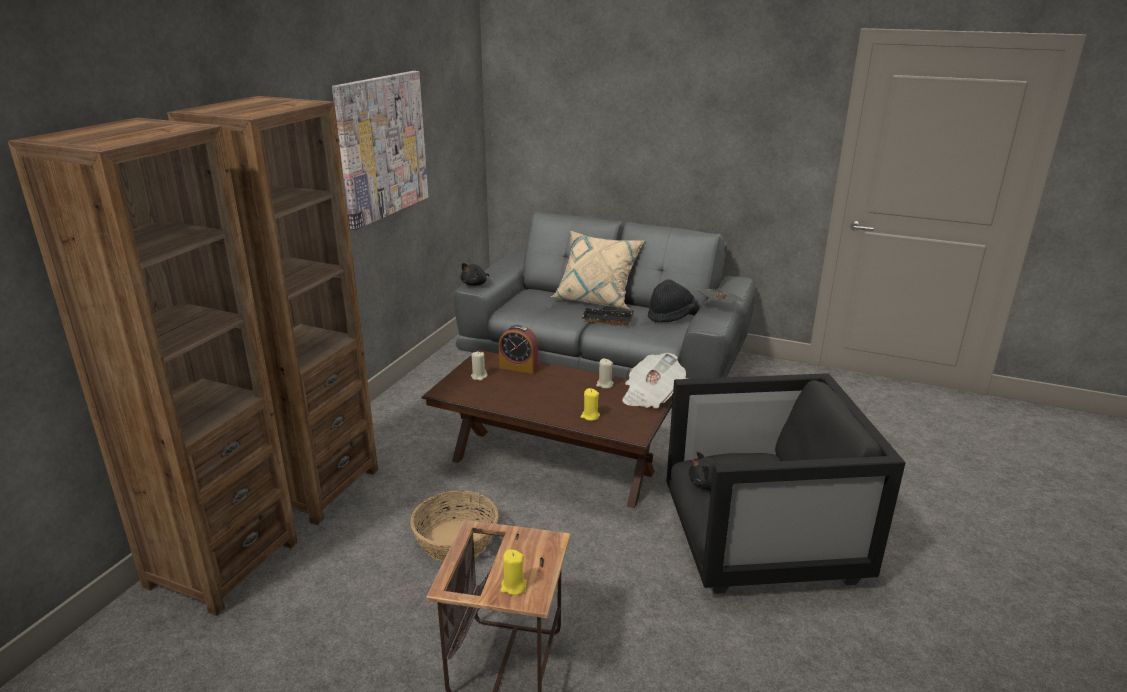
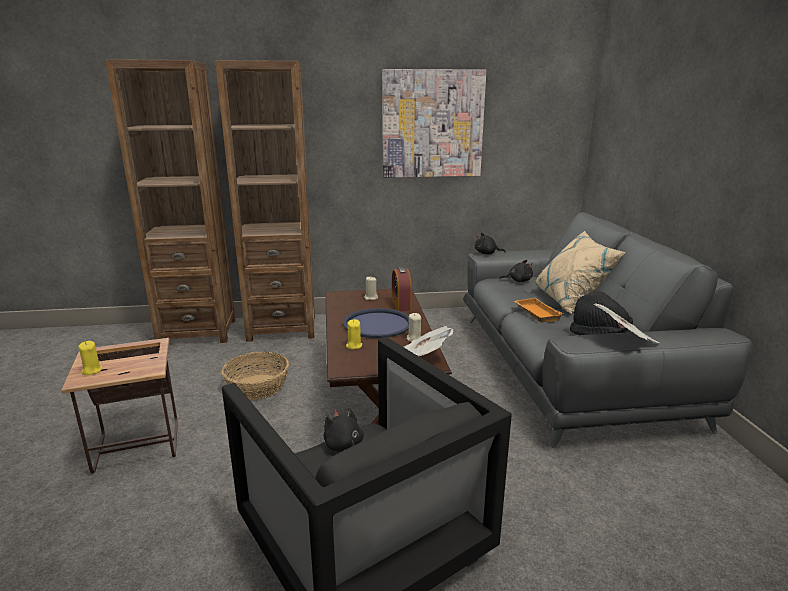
camera: 60 degrees right, 5 degrees down
(526, 300) = (518, 281): none -> black plush toy
(553, 391) = (377, 324): none -> blue tray
(606, 321) = (535, 313): black tray -> orange tray

